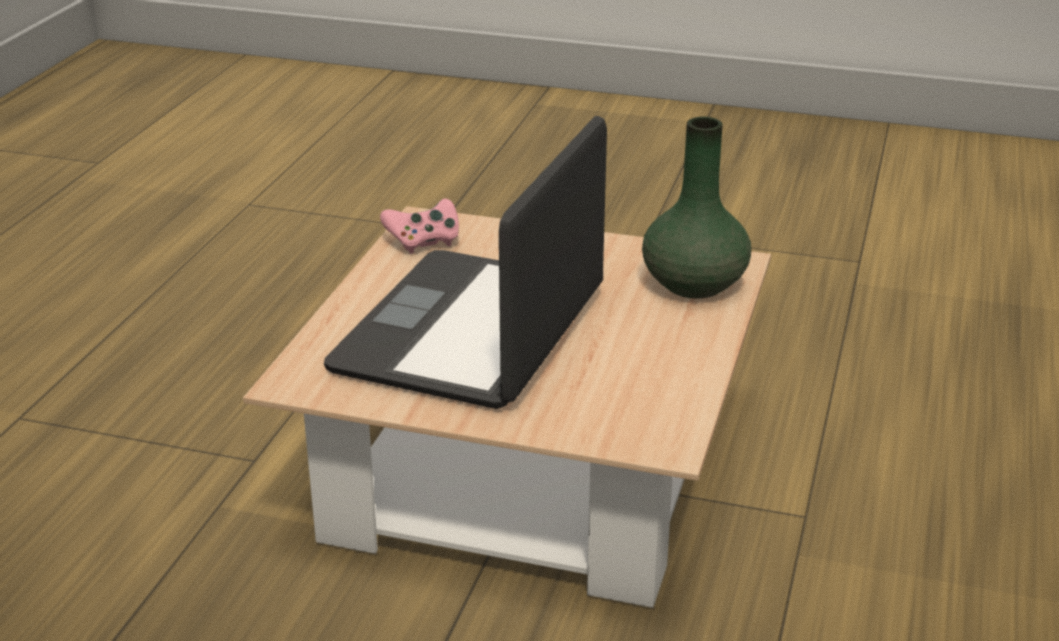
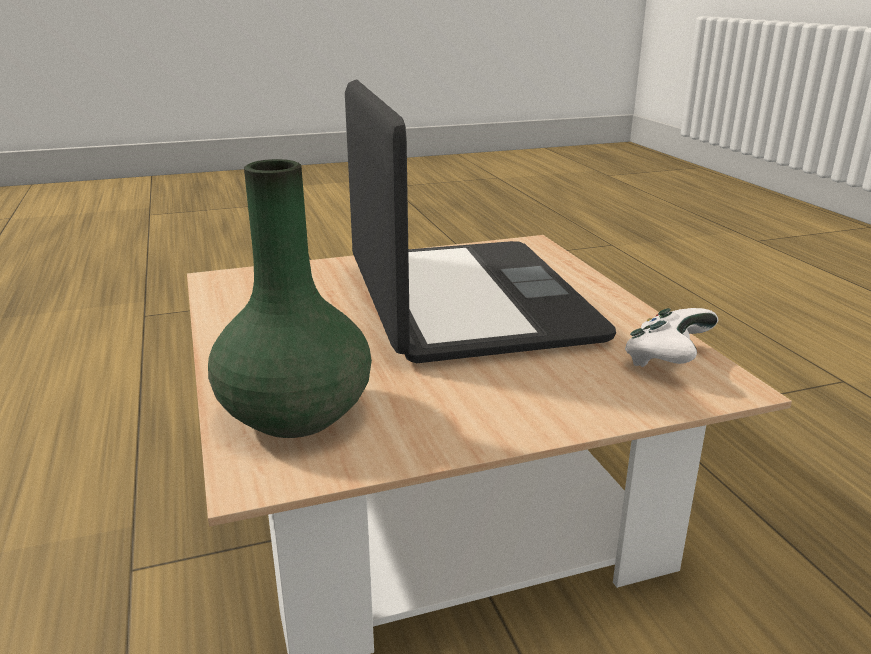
camera: 145 degrees right, 5 degrees down
(423, 242) = (666, 360): pink game controller -> white game controller

